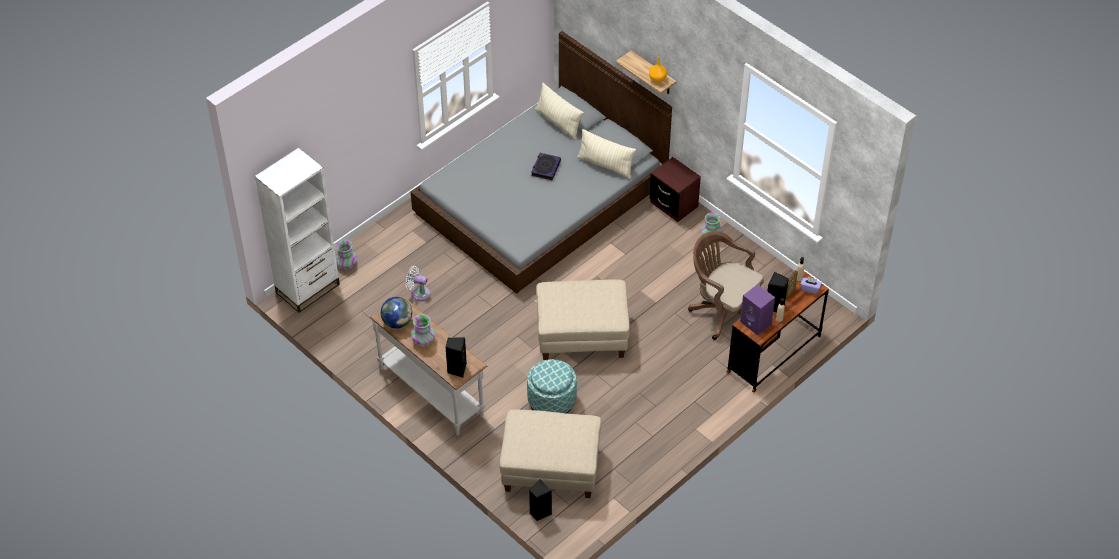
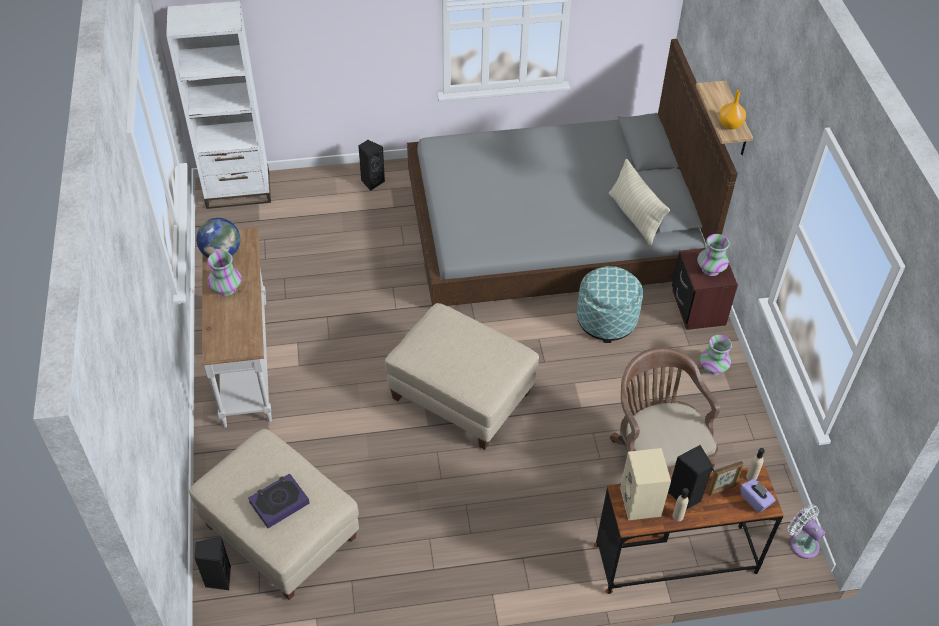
camera: 35 degrees right, 0 degrees up
(346, 264) = (296, 187): vase -> vase (710, 269)
(419, 293) = (336, 252): white fan -> white fan (802, 543)
(457, 369) = (226, 342): black speaker -> black speaker (372, 182)
(545, 168) = (563, 187): book -> book (279, 502)
(551, 400) = (359, 451): ottoman -> ottoman (606, 320)
(558, 122) = (621, 148): beige pillow -> none
(756, 323) = (641, 503): purple speaker -> beige speaker

